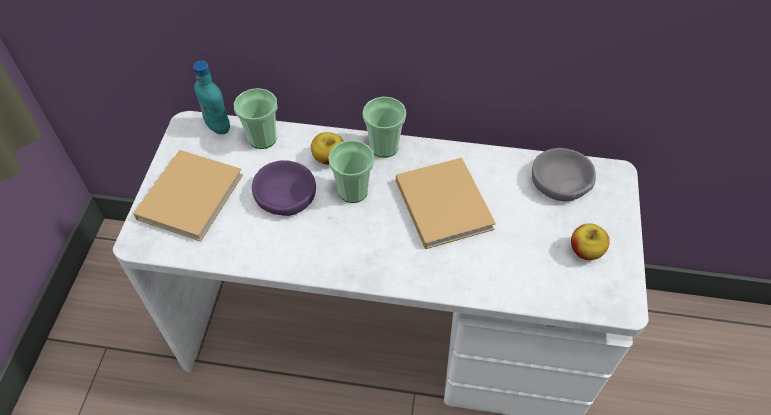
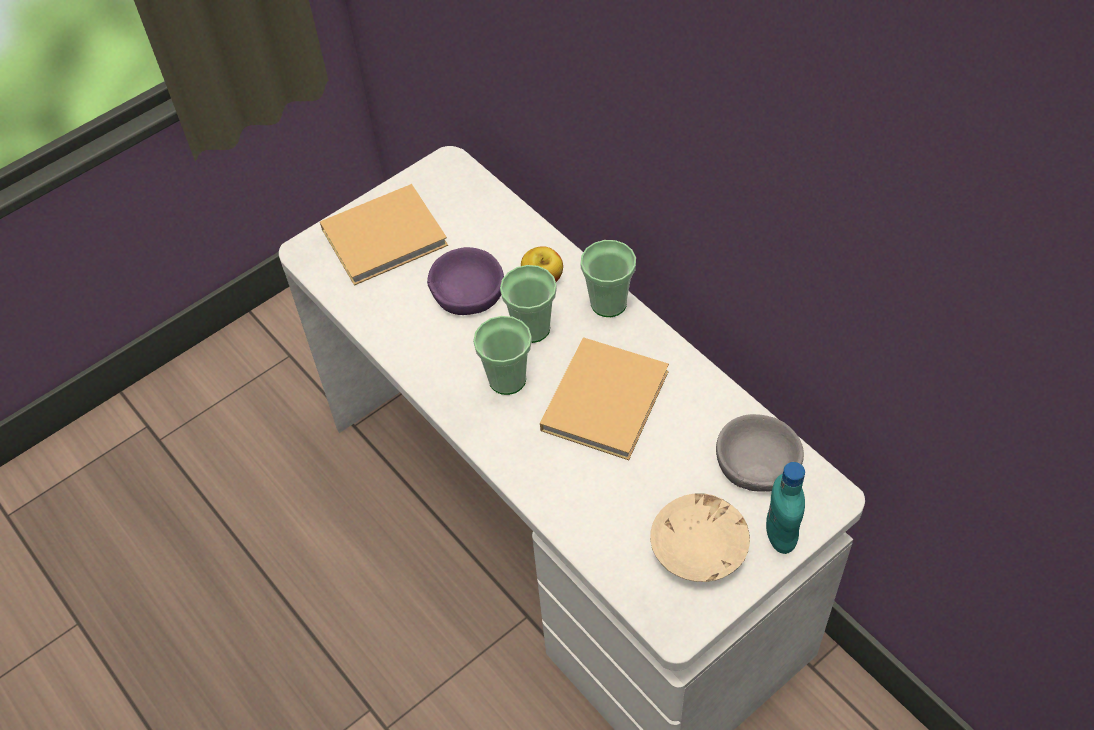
camera: 45 degrees right, 0 degrees up
(218, 127) = (472, 182): turquoise bottle -> turquoise bottle (780, 535)
(262, 138) = (501, 220): cup -> cup (507, 379)
(585, 251) = (700, 548): apple -> beige bowl

